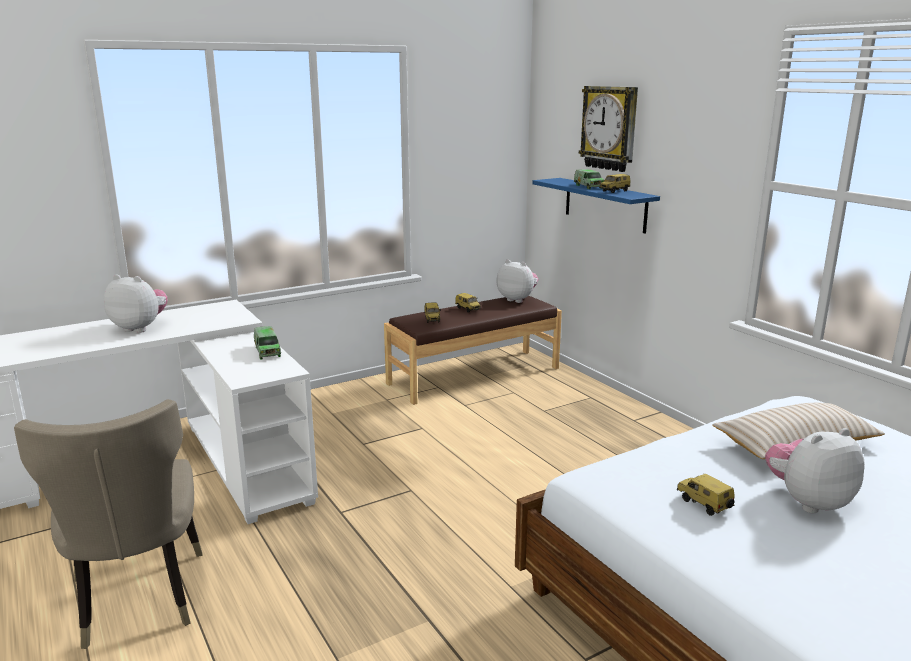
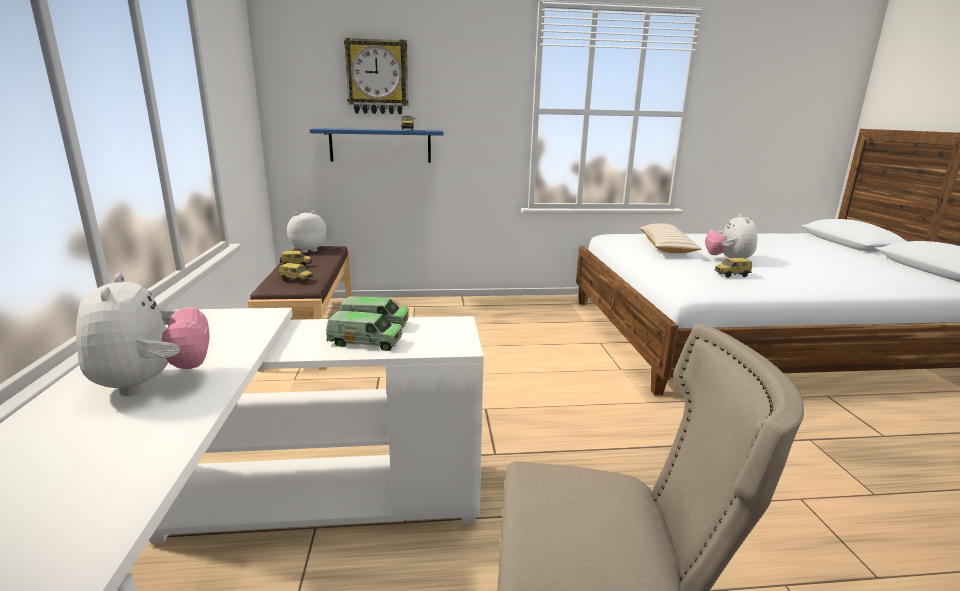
camera: 65 degrees left, 0 degrees up
(140, 328) = (153, 383): plush toy -> plush toy turned 120 degrees clockwise
(588, 186) = (374, 129): toy truck -> toy truck (365, 342)

